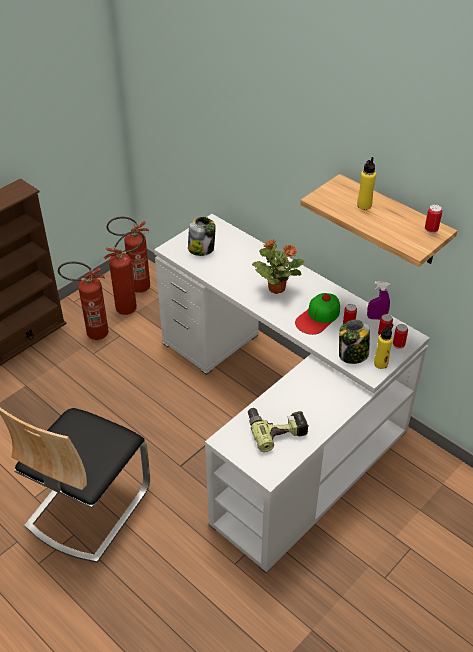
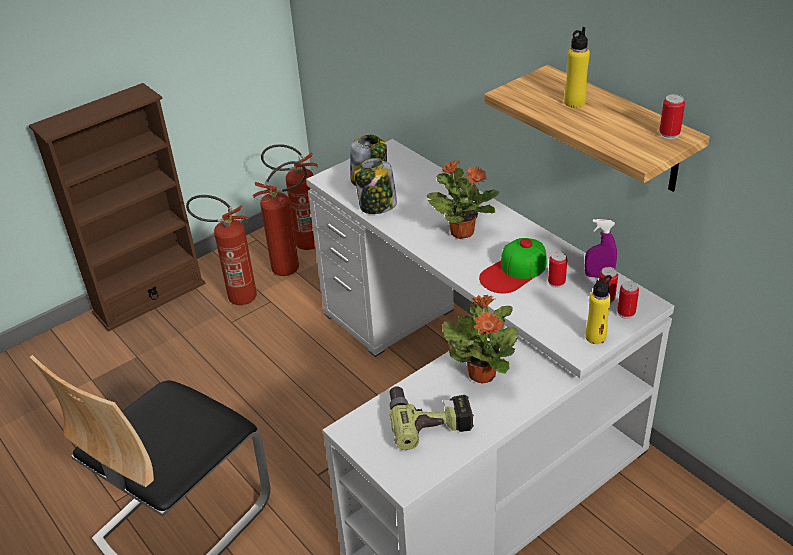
camera: 10 degrees right, 5 degrees down
(307, 393) = (482, 373): none -> potted plant
(352, 355) = (555, 323): jar -> jar (377, 206)

